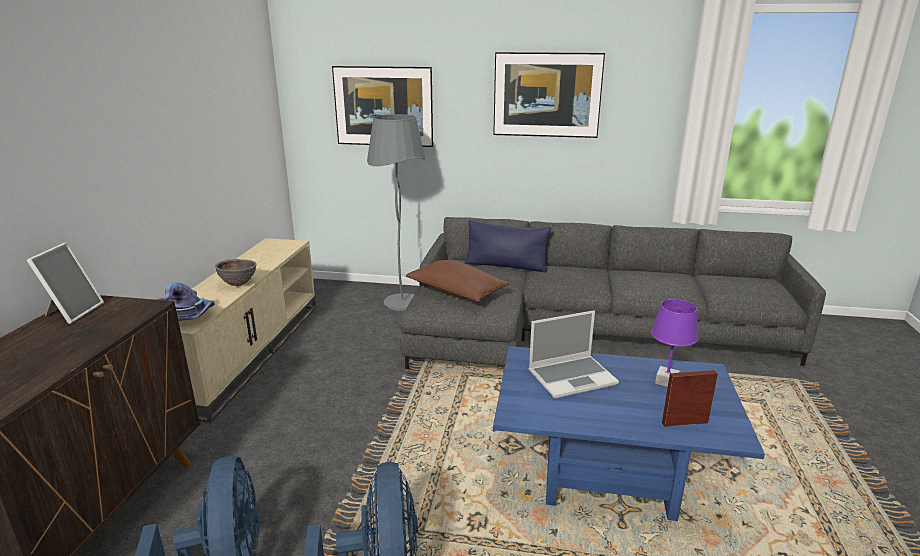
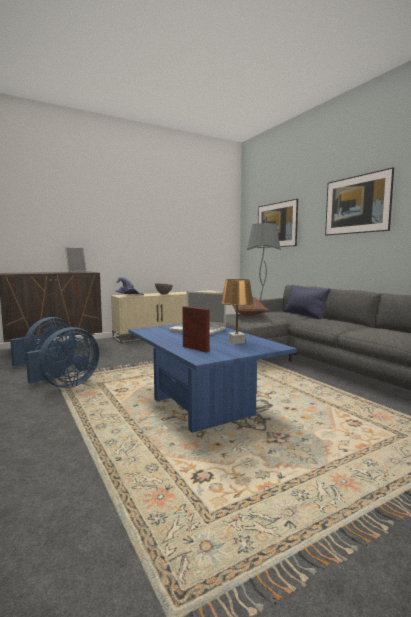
camera: 50 degrees right, 15 degrees down
(666, 382) = (236, 341): purple table lamp -> brown table lamp

